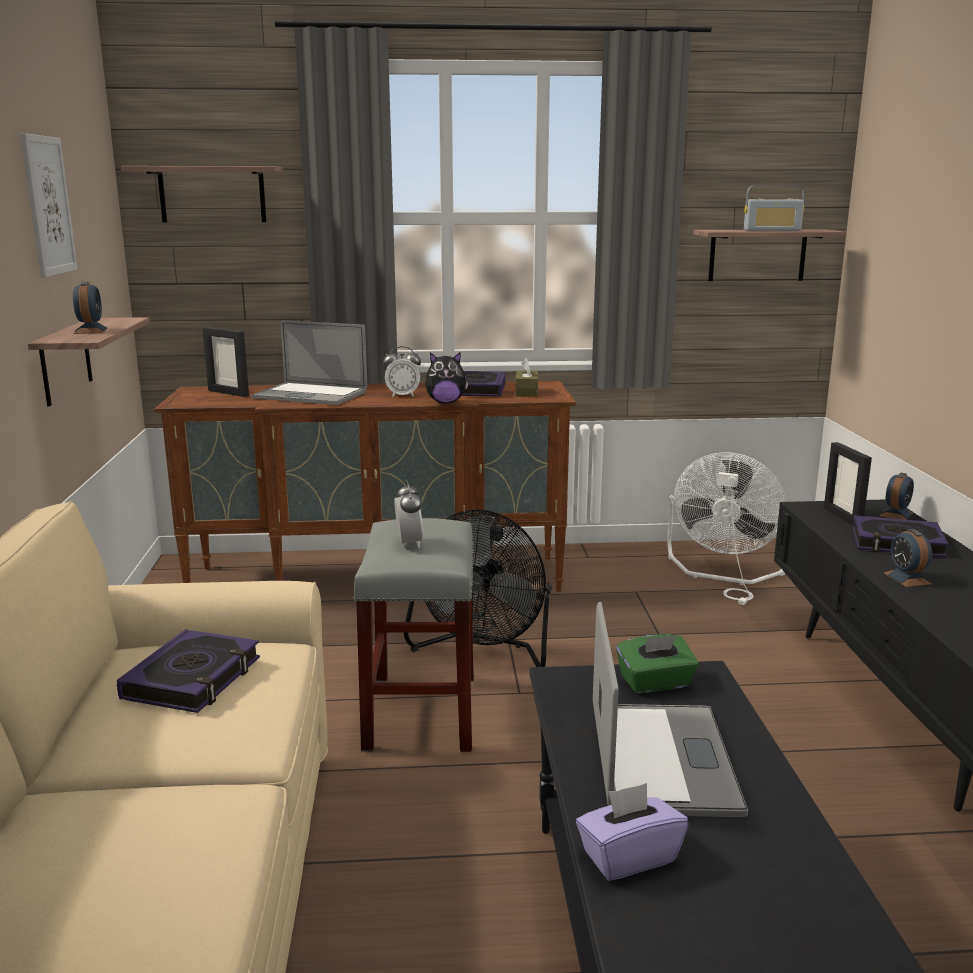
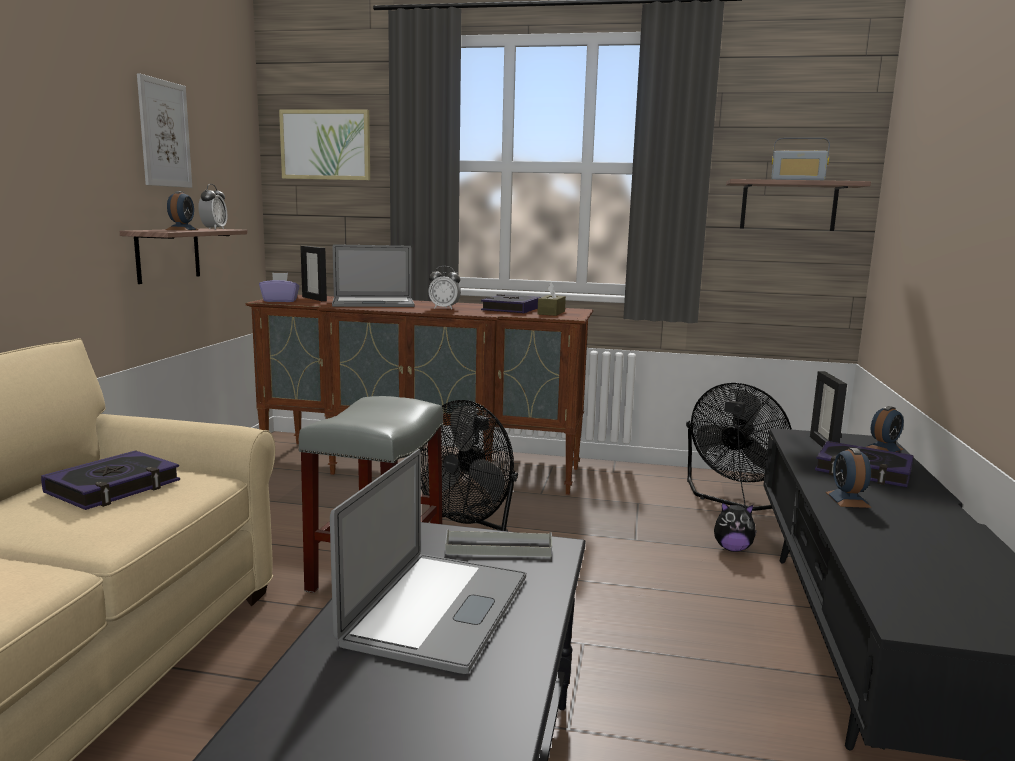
camera: 15 degrees right, 5 degrees down
(212, 194) = (326, 145): shelf -> picture
(310, 395) = (373, 303): laptop -> laptop turned 45 degrees counterclockwise
(409, 544) = (368, 412): alarm clock -> alarm clock (214, 229)
(445, 402) = (472, 313): plush toy -> plush toy (732, 549)
(628, 857) = (312, 686): purple tissue box -> purple tissue box (280, 301)
(655, 683) = (498, 548): green tissue box -> grey tray
(725, 575) = (733, 501): white fan -> black fan

